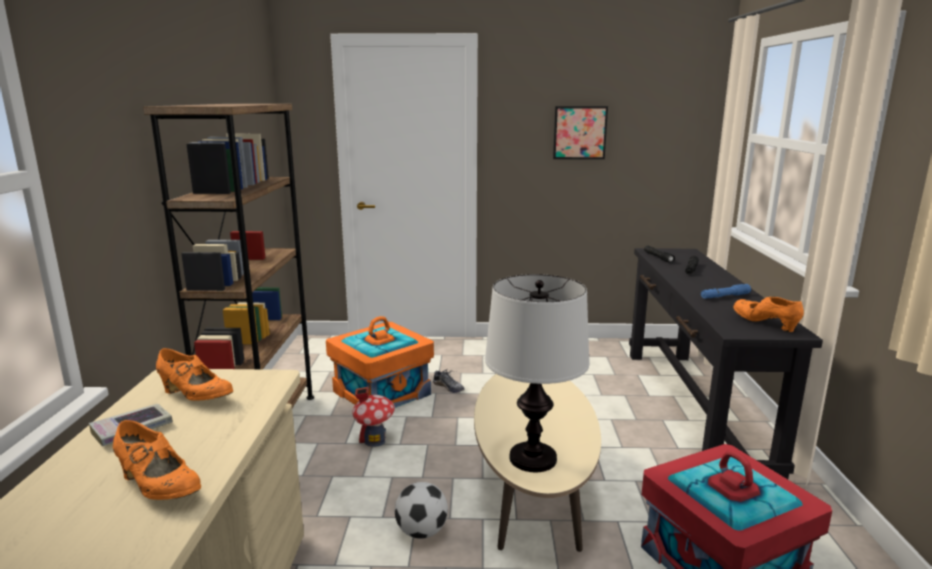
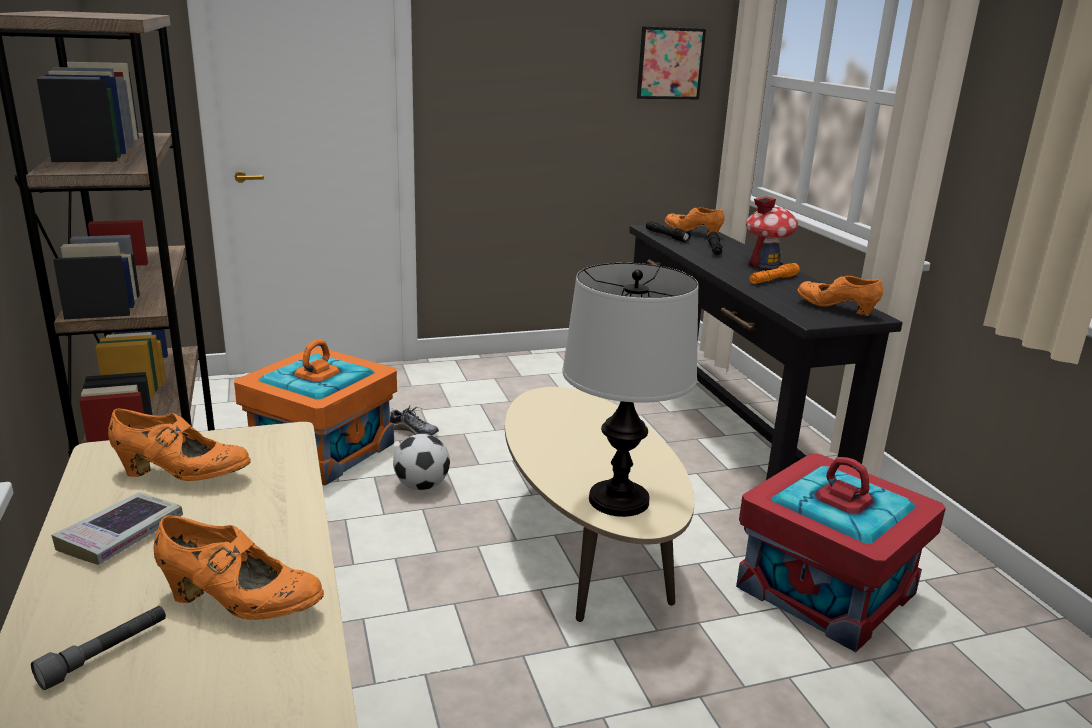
camera: 20 degrees left, 5 degrees up
(62, 505) = (106, 654): none -> grey flashlight
(375, 440) = (346, 514): toy house -> toy house (766, 264)
(421, 532) = (471, 619): football -> football (422, 486)
(579, 132) = (552, 69): picture -> picture (670, 63)
(682, 256) = (692, 233): none -> orange shoe
(724, 296) = (773, 280): blue flashlight -> orange flashlight

